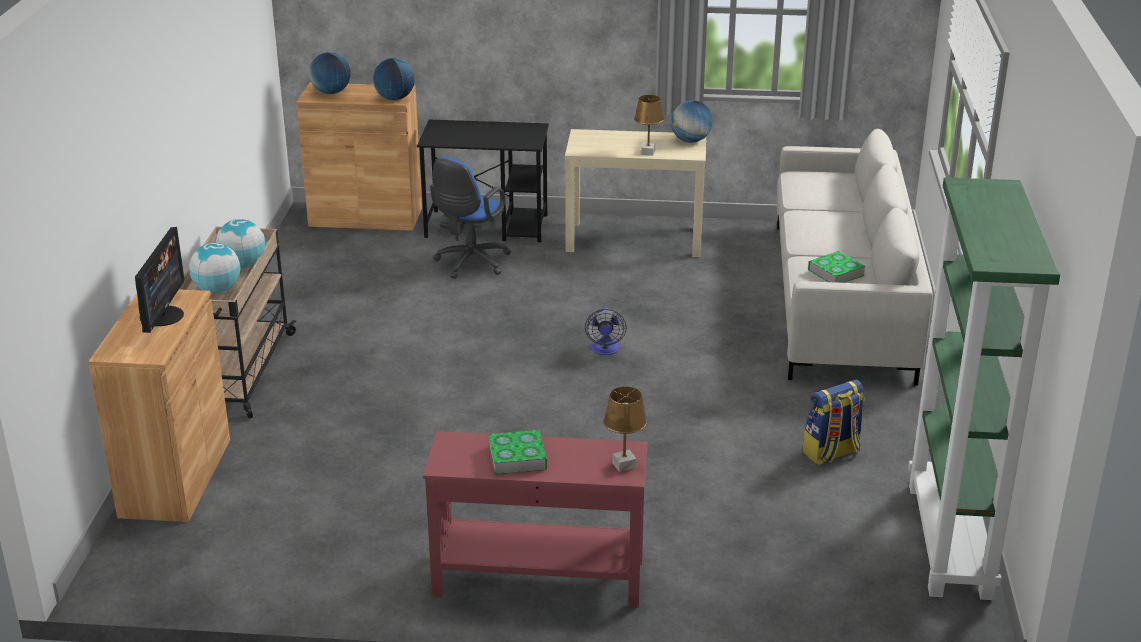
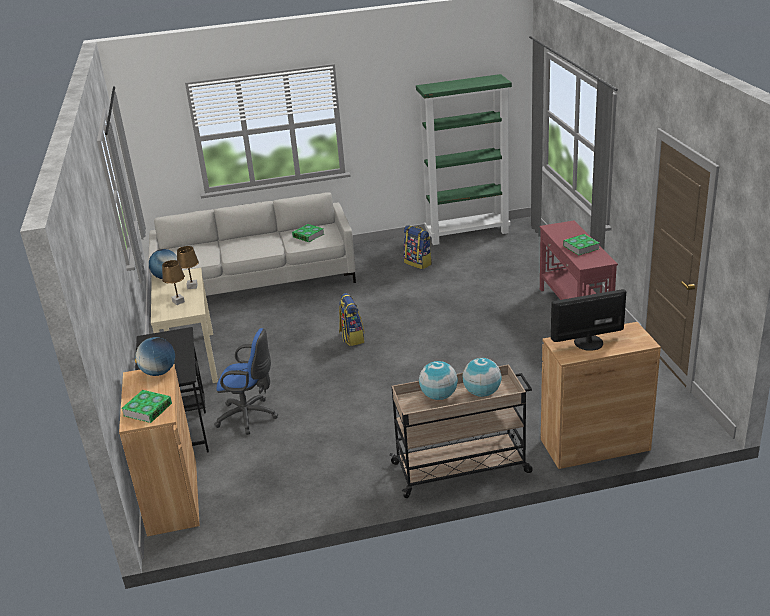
camera: 105 degrees left, 0 degrees up
(331, 92) = (147, 409): globe -> book
(605, 350) = (351, 338): fan -> backpack
(624, 465) = (562, 226): brown table lamp -> brown table lamp (178, 302)

